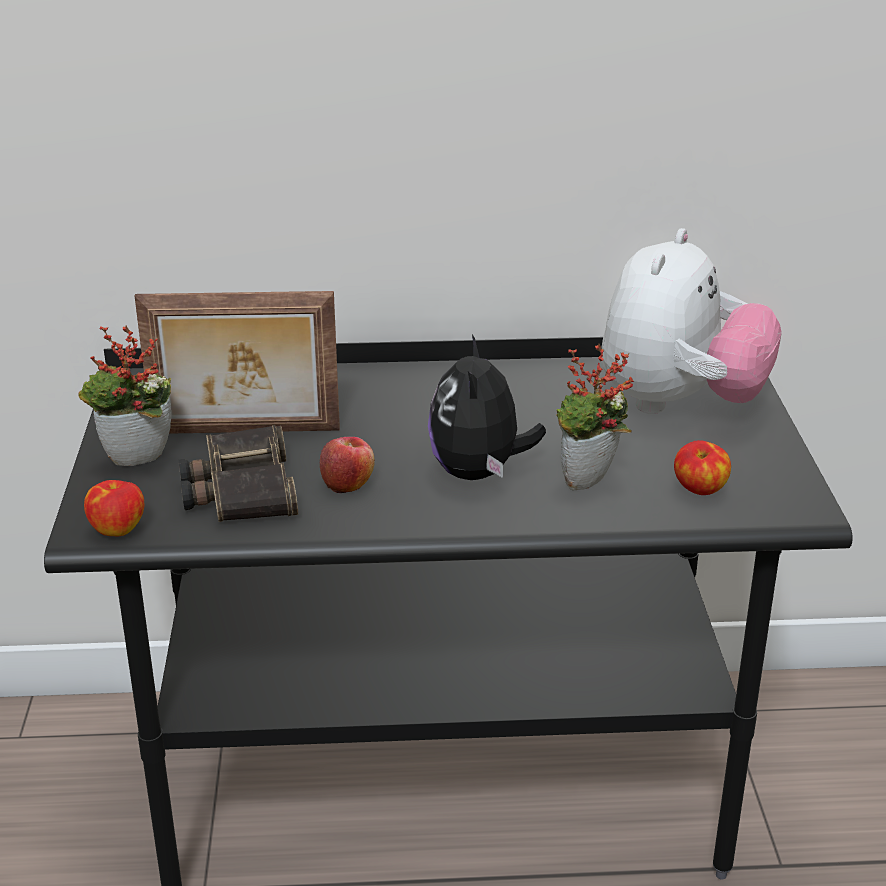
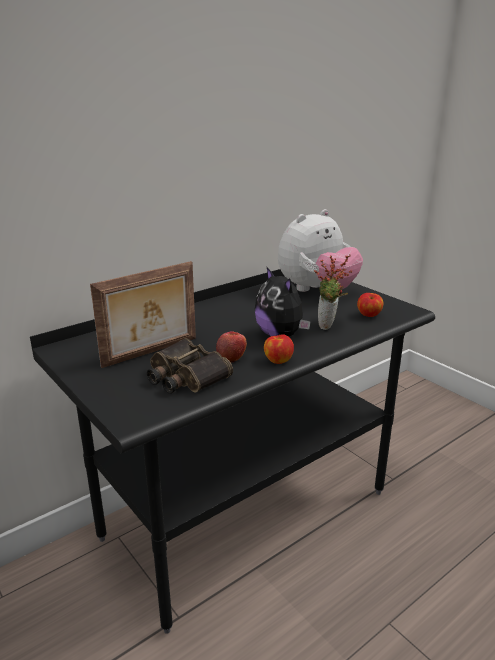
camera: 35 degrees left, 5 degrees down
(117, 529) = (146, 414): apple -> apple (278, 360)
(136, 463) = (113, 383): potted plant -> none
(679, 404) = (317, 290): plush toy -> plush toy turned 60 degrees clockwise

